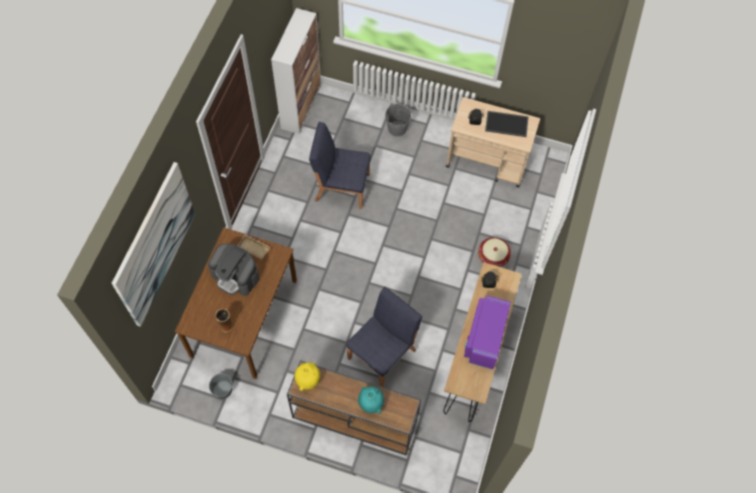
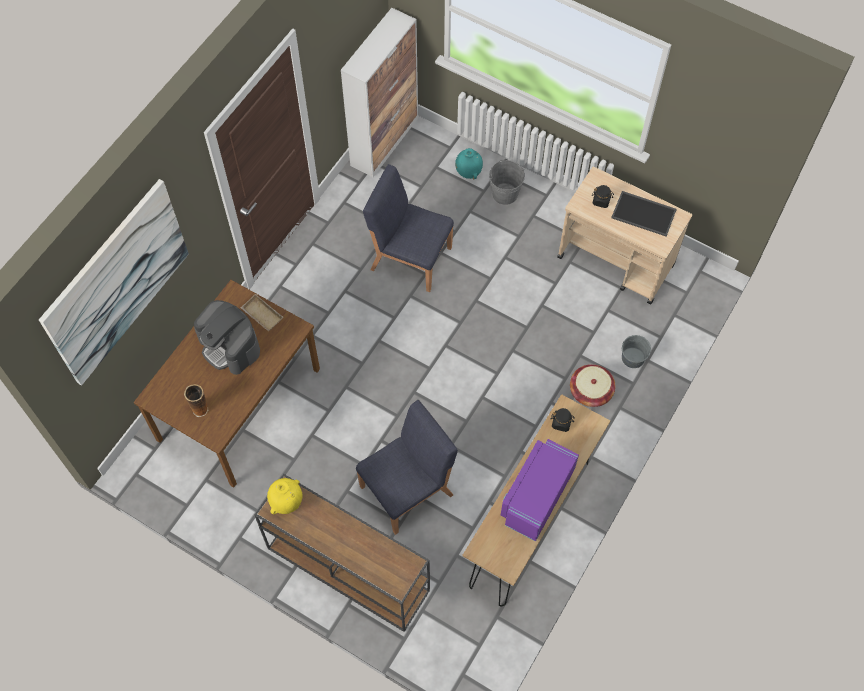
camera: 15 degrees right, 0 degrees up
(222, 390) = (187, 492): grey bucket -> grey bucket (632, 358)
(370, 403) = (360, 551): turquoise vase -> turquoise vase (468, 172)

